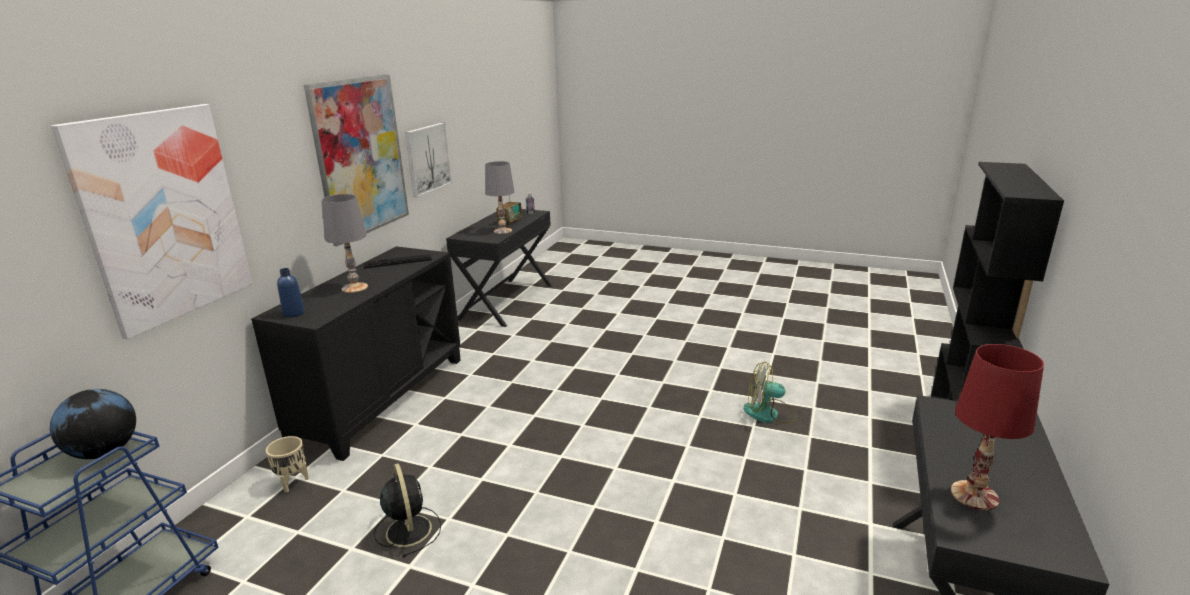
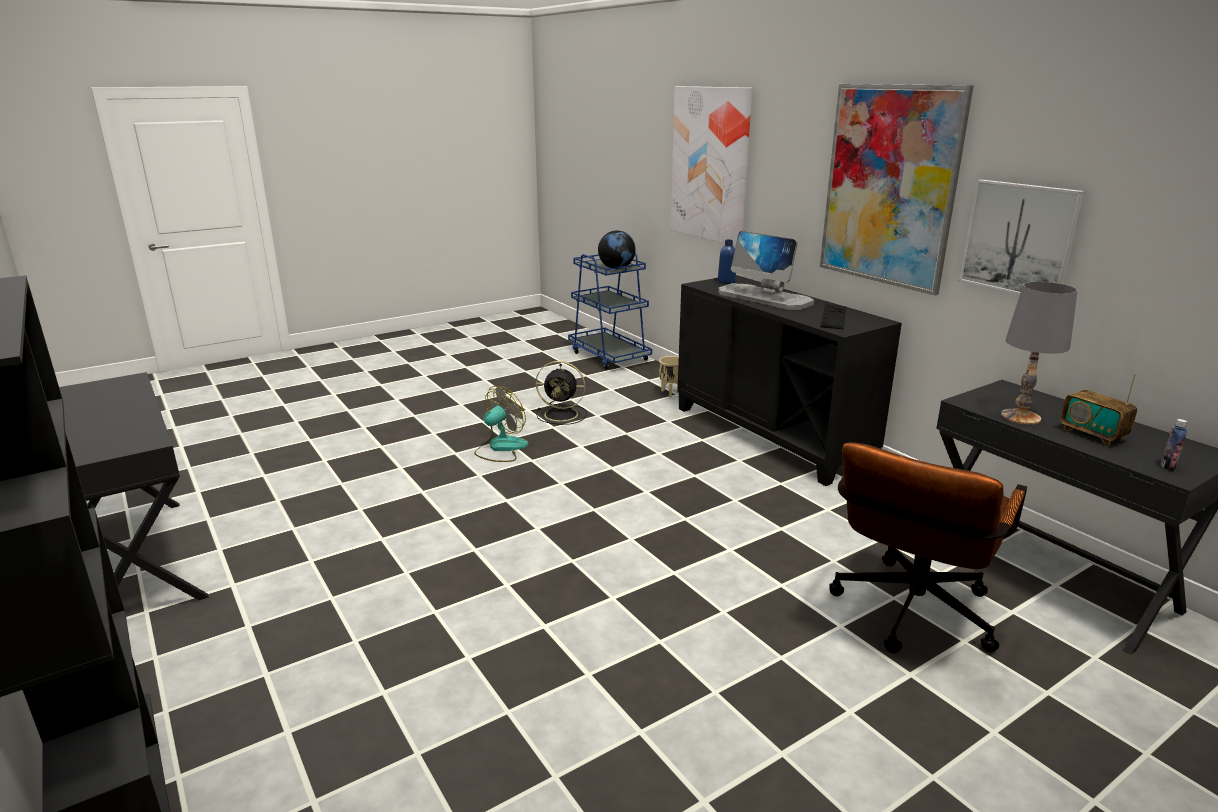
camera: 125 degrees right, 0 degrees up
(354, 288) = (765, 298): grey table lamp -> monitor
(578, 319) = (908, 617): none -> brown office chair
(769, 414) = (432, 639): fan -> fan (500, 448)
(974, 496) = (116, 398): red table lamp -> none

